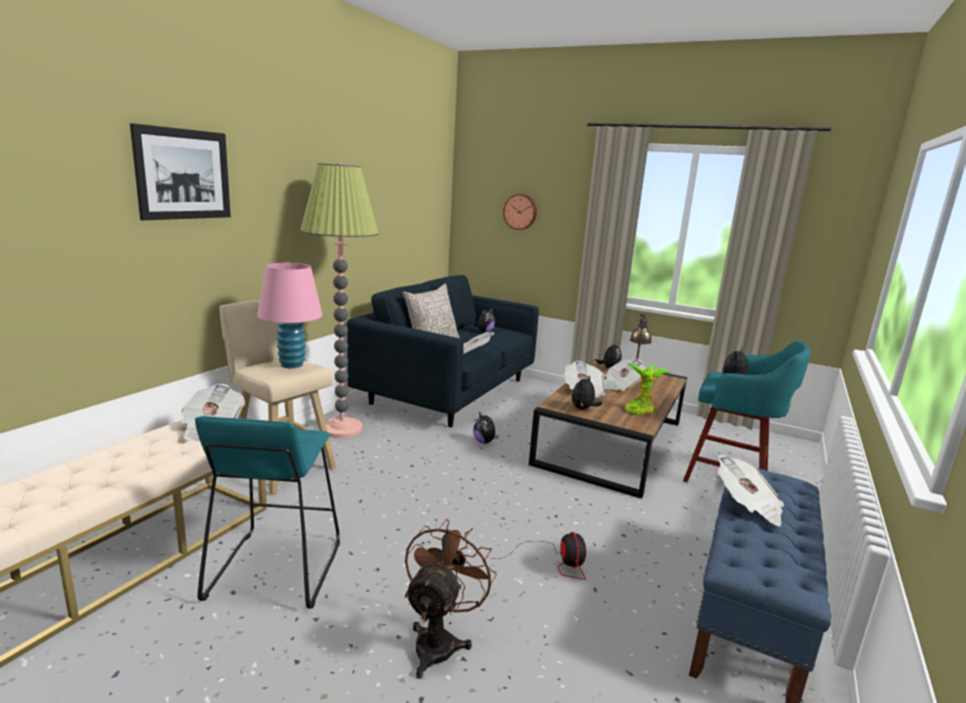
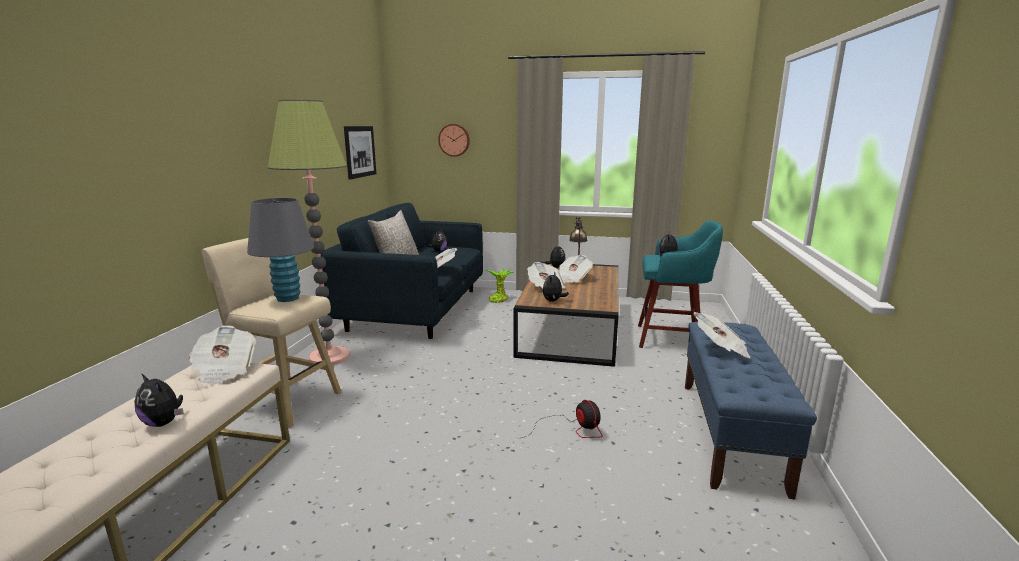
camera: 15 degrees left, 0 degrees up
(183, 174) = (149, 114): picture -> picture (360, 151)
(275, 569) = (326, 492): turquoise stool -> none
(292, 365) = (288, 298): pink table lamp -> grey table lamp
(439, 641) = (508, 514): brown fan -> none
(484, 442) = (467, 345): plush toy -> plush toy (164, 422)
(640, 410) = (598, 294): potted plant -> potted plant (499, 299)

